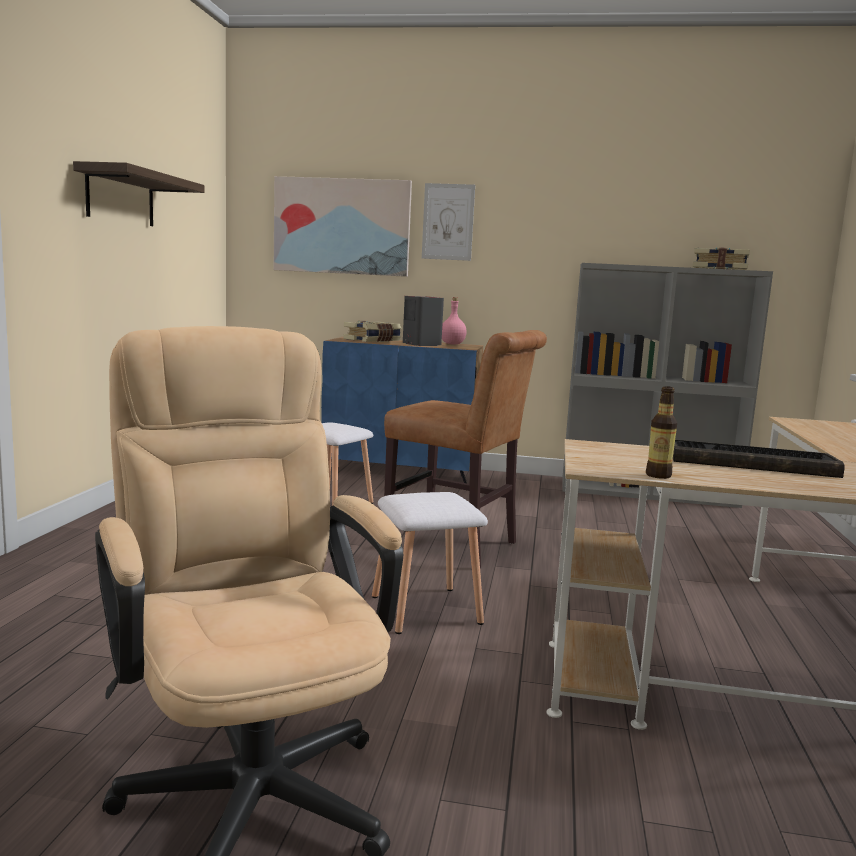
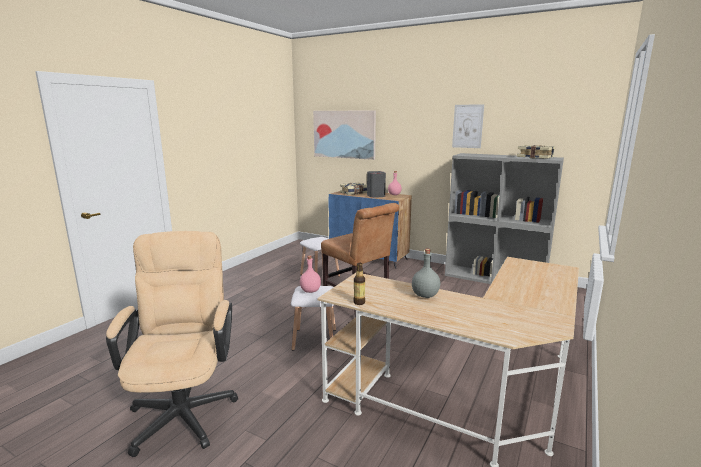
camera: 20 degrees right, 5 degrees up
(120, 197) = (227, 135): shelf -> none
(425, 500) = (310, 291): none -> pink bottle
(448, 222) = (393, 131): picture -> picture (467, 126)
(749, 462) = (424, 295): keyboard -> grey bottle

